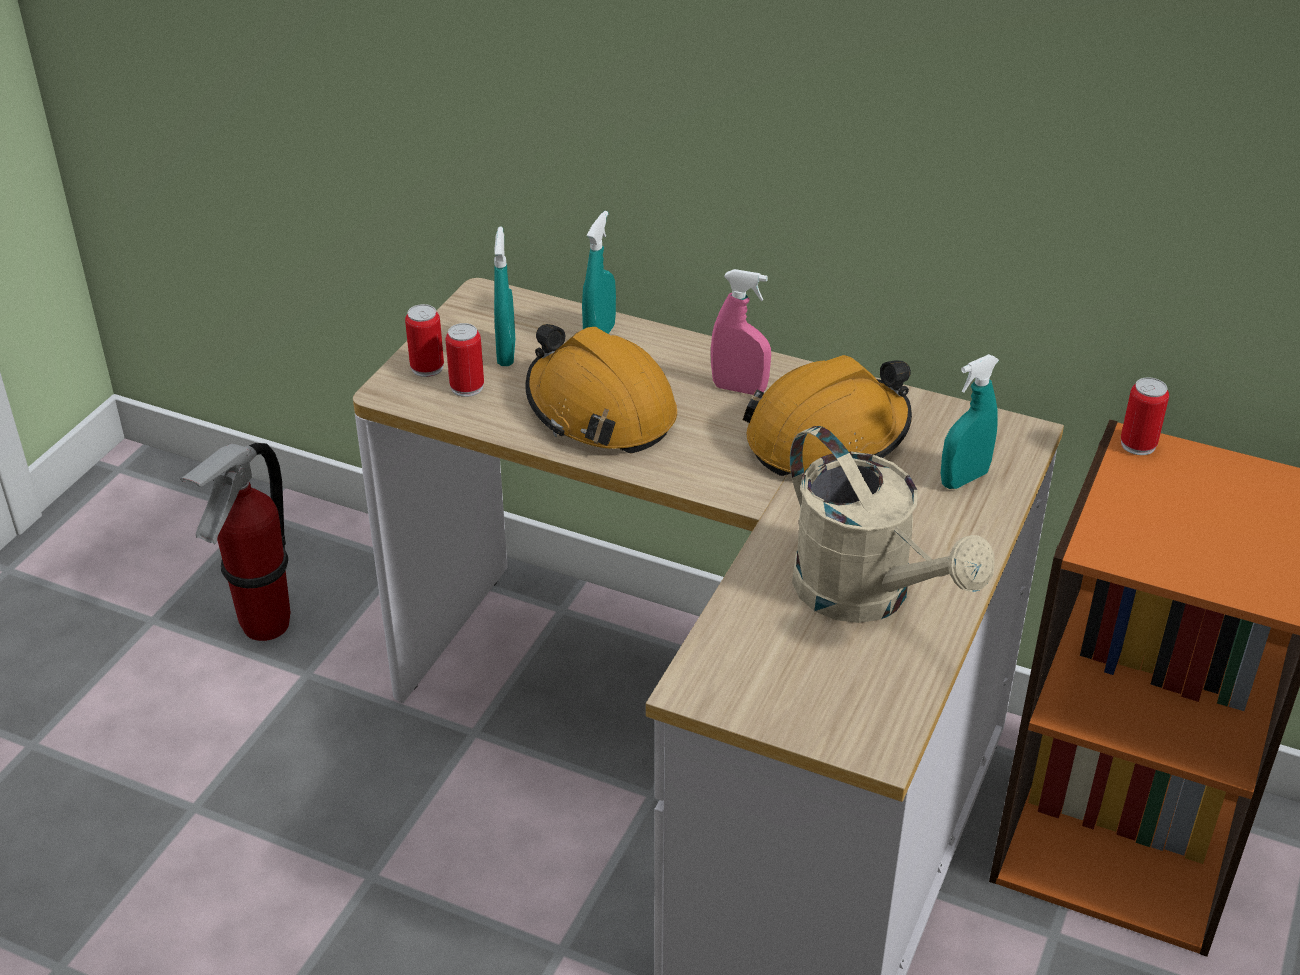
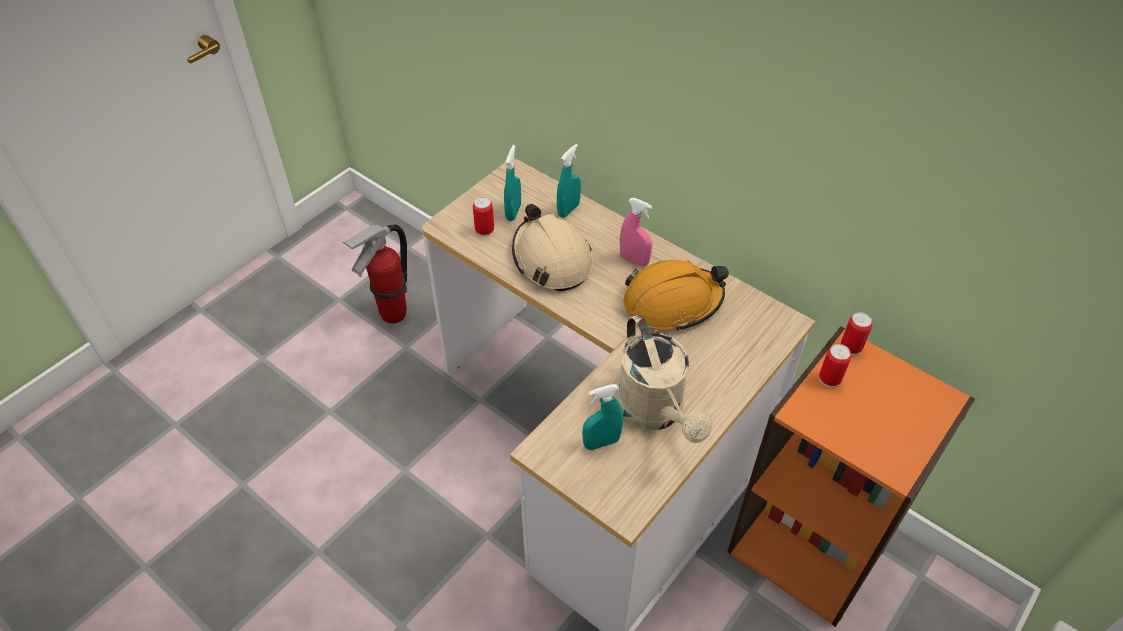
camera: 15 degrees right, 10 degrees up
(427, 367) = (467, 213): can -> can (829, 379)
(600, 410) = (551, 259): orange hard hat -> beige hard hat
(964, 479) = (741, 346): turquoise spray bottle -> turquoise spray bottle (601, 442)

